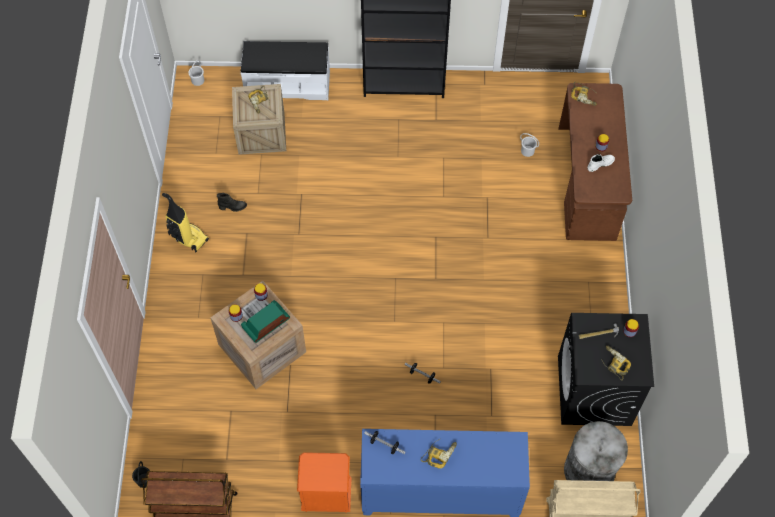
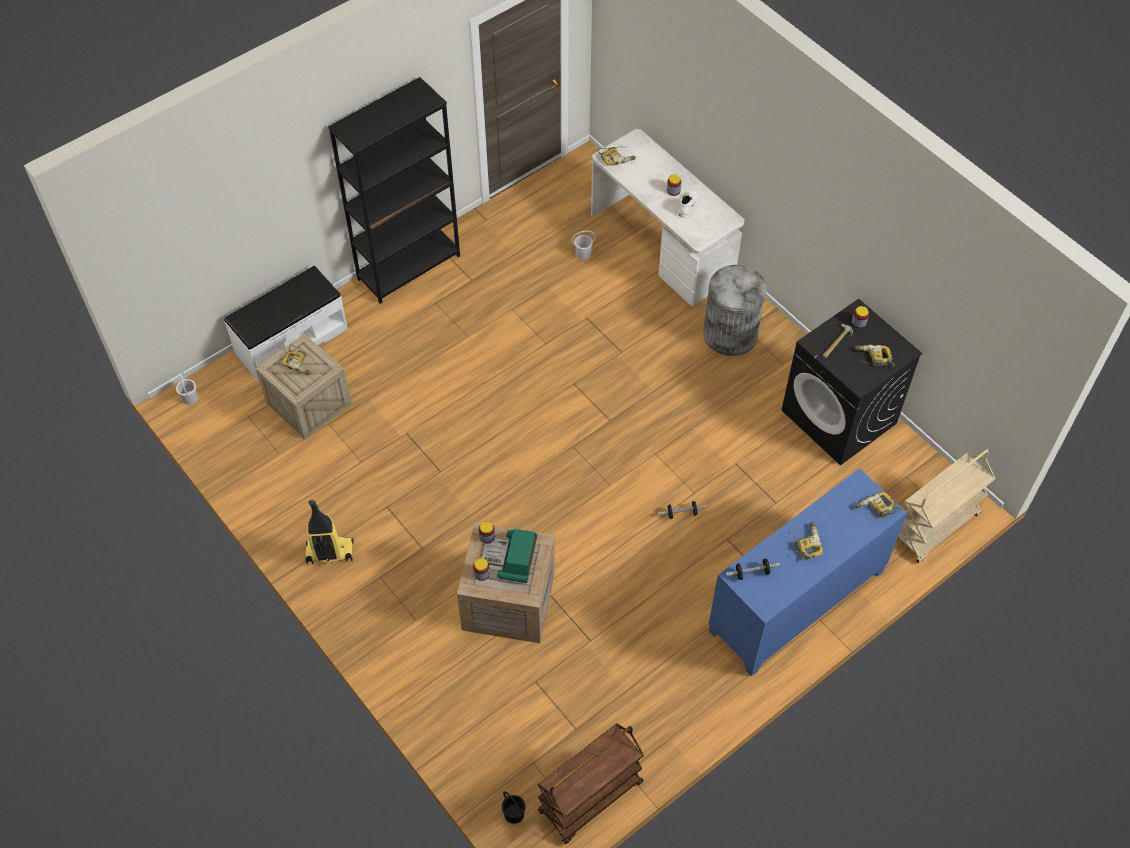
camera: 40 degrees left, 5 degrees down
(233, 207) = (348, 492): black boot -> none
(326, 496) = (702, 686): orange nightstand -> none
(510, 468) = (876, 509): none -> power drill
(588, 182) = (662, 245): brown desk -> white desk
(589, 471) = (900, 486): grey trash can -> grey trash can (730, 334)

